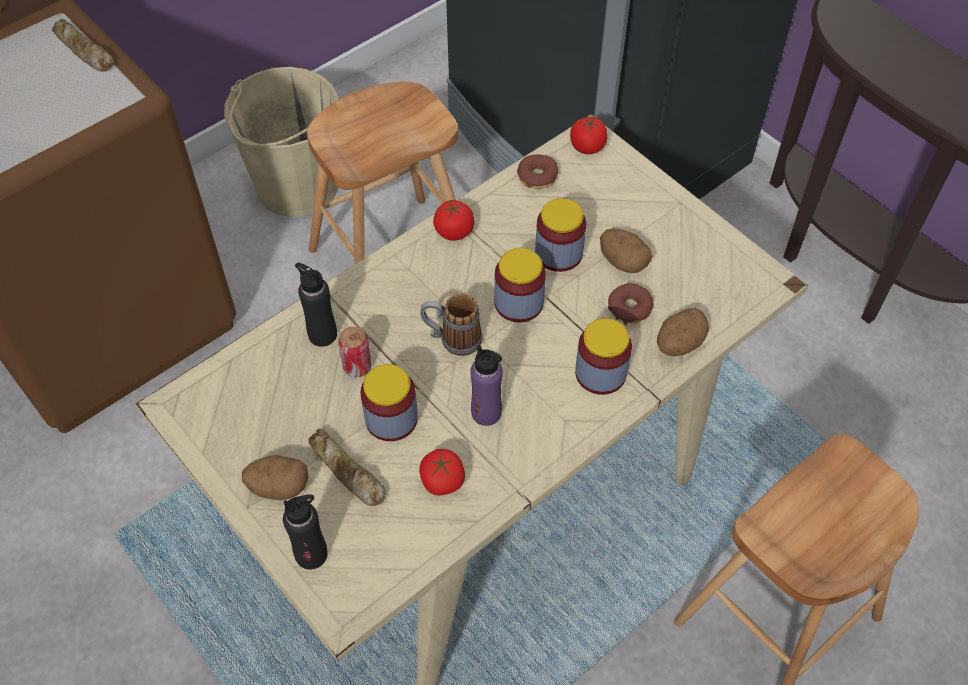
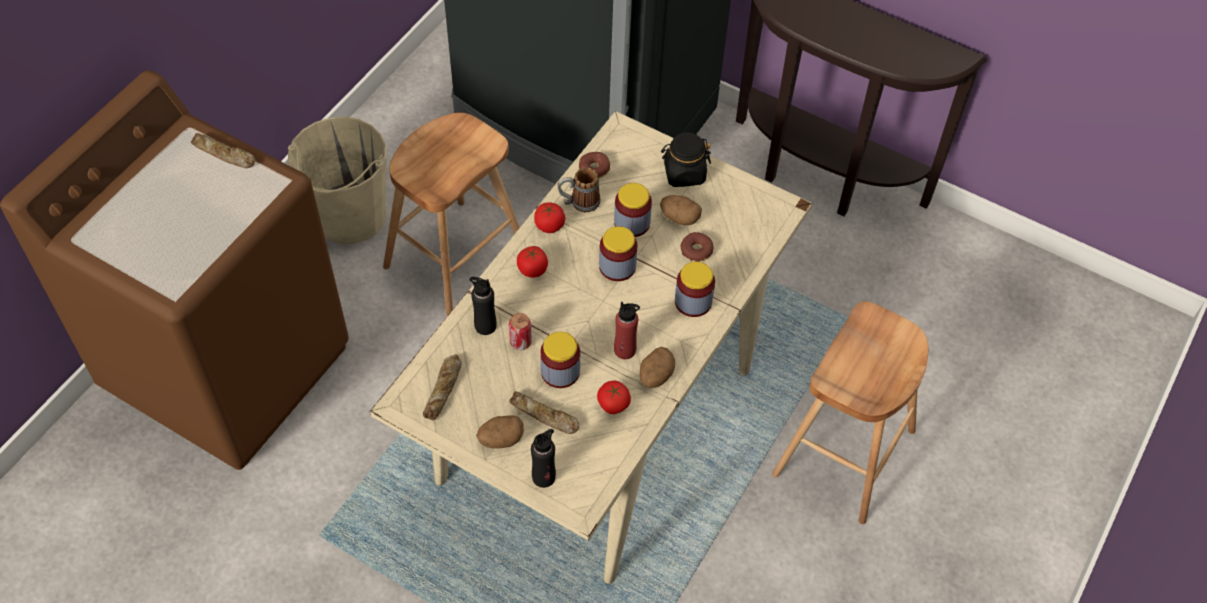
camera: 20 degrees left, 0 degrees up
(236, 401) = (444, 389): none -> bread
(452, 339) = (580, 305): mug -> mug (579, 203)
(486, 413) = (625, 350): purple bottle -> red bottle
(587, 146) = (622, 136): tomato -> tomato (532, 269)
(649, 208) = (684, 173): none -> black jar
(678, 344) = (739, 267): potato -> potato (655, 376)

